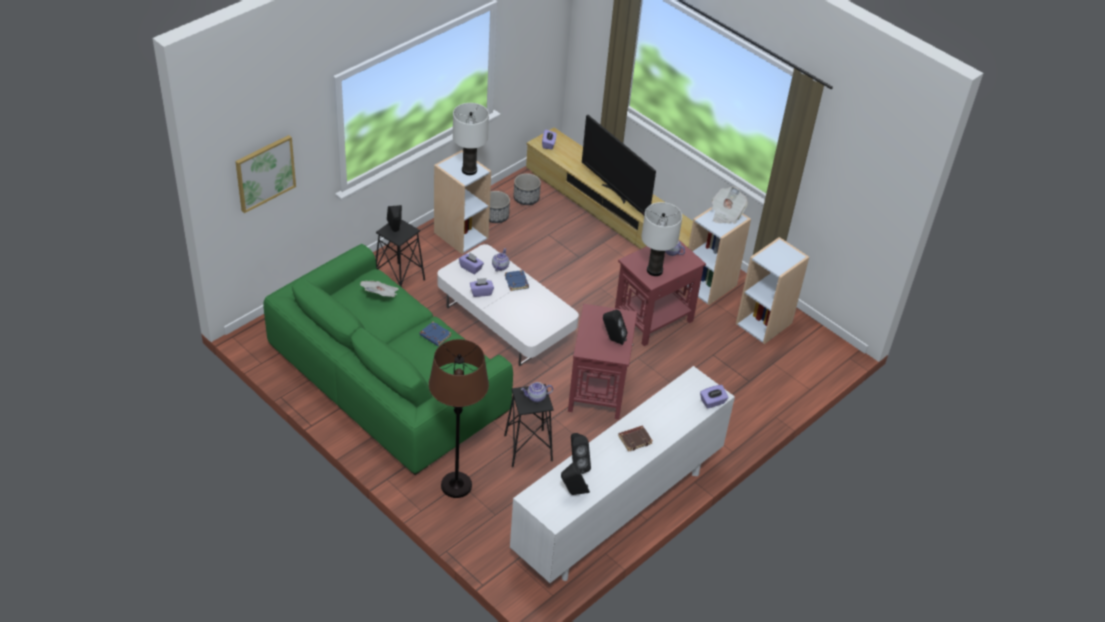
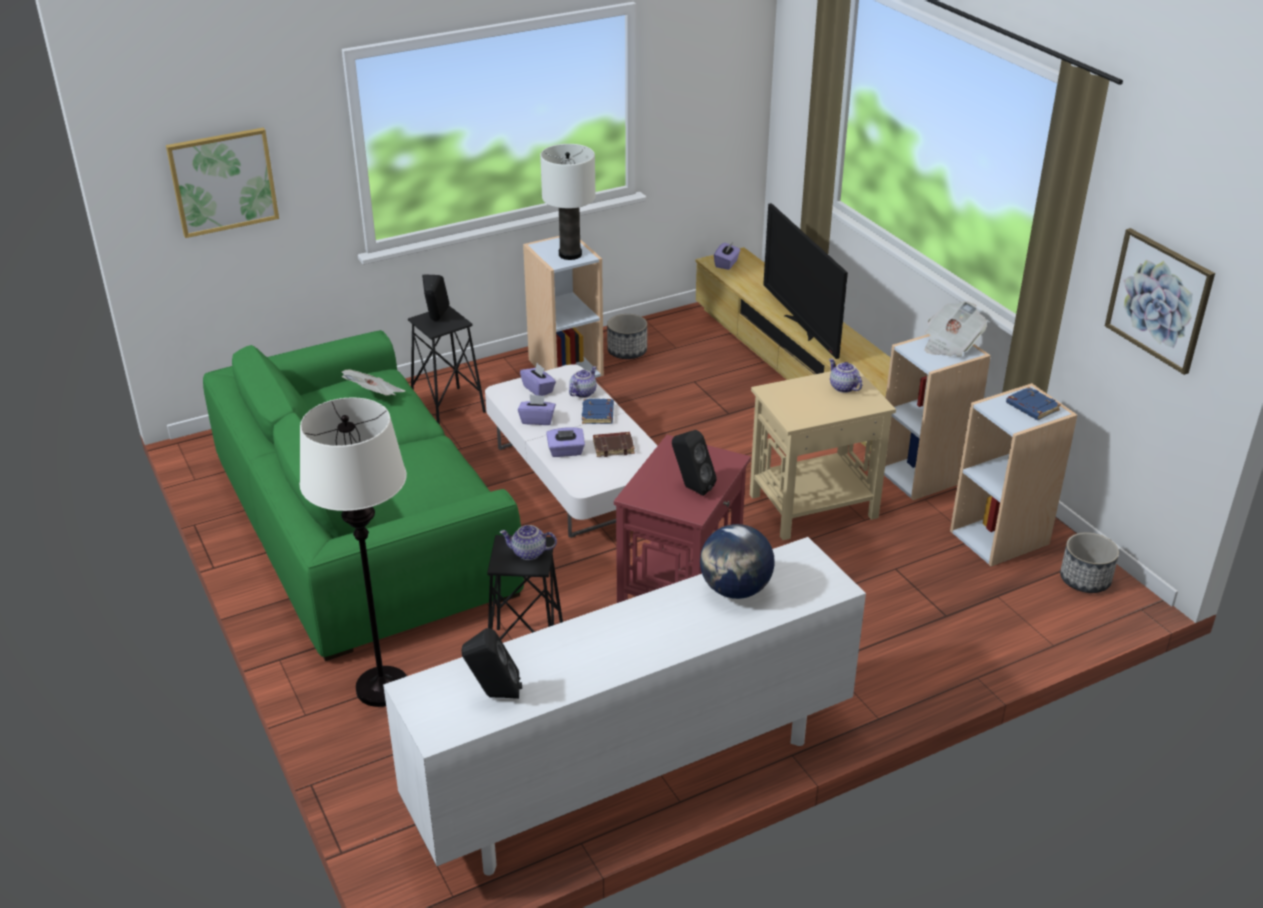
camera: 20 degrees right, 10 degrees down
(434, 336) = (423, 455): blue book -> blue book (1031, 407)
(456, 485) = (382, 687): brown floor lamp -> white floor lamp
(526, 198) = (681, 337): planter -> planter (1084, 580)
(577, 465) = (524, 653): black speaker -> none
(635, 439) = (650, 630): brown book -> brown book (613, 447)
(653, 318) = (812, 505): red side table -> beige side table
(655, 270) = (805, 407): white table lamp -> none
(668, 407) = (735, 590): none -> globe
(712, 402) = (820, 595): purple tissue box -> purple tissue box (566, 452)
(854, 197) = (1159, 300): none -> picture

